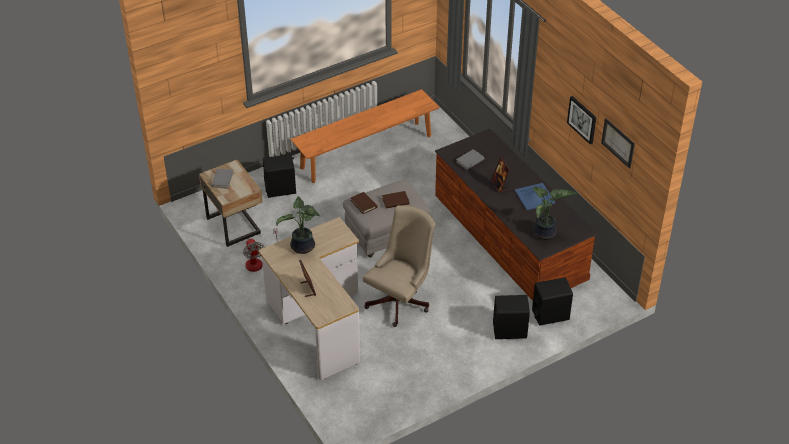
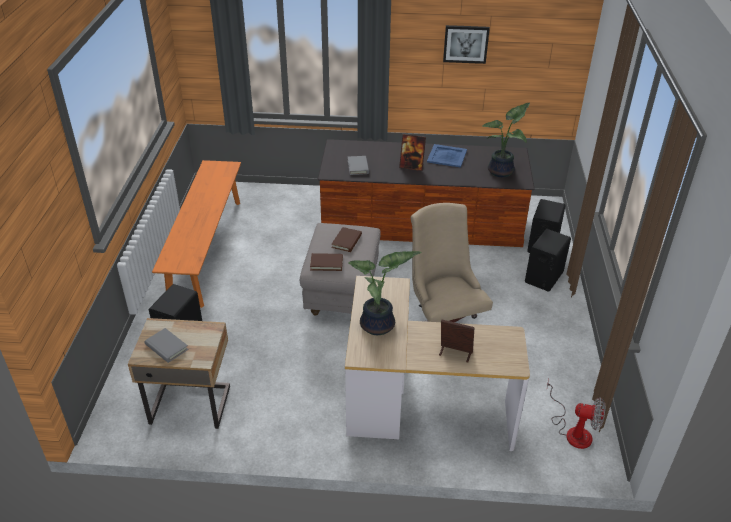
camera: 55 degrees left, 5 degrees down
(258, 261) = (272, 412): fan -> fan (573, 430)
(618, 142) = (528, 35): picture -> none

